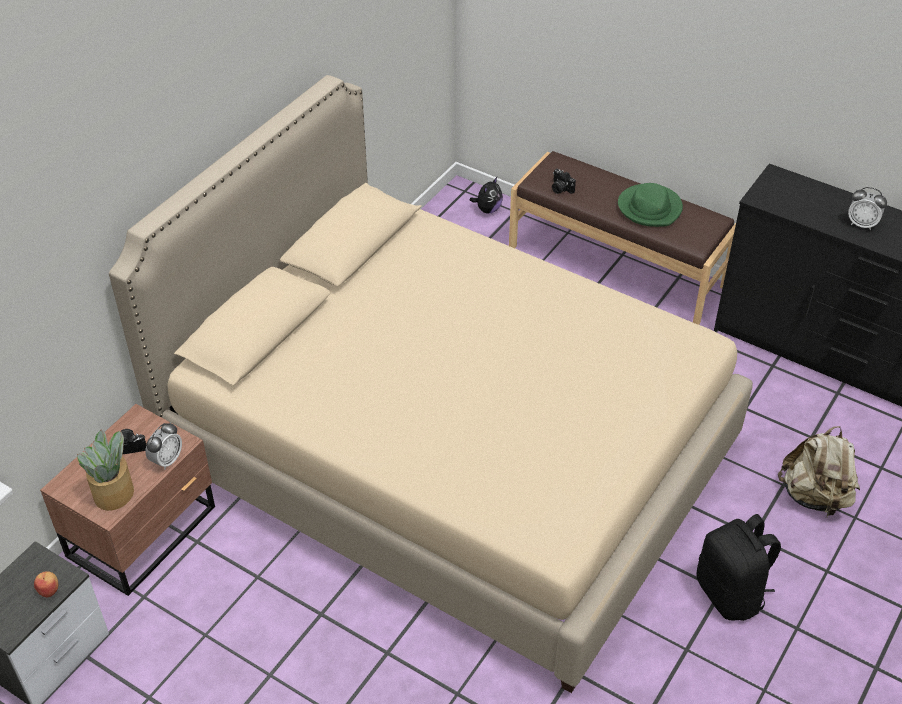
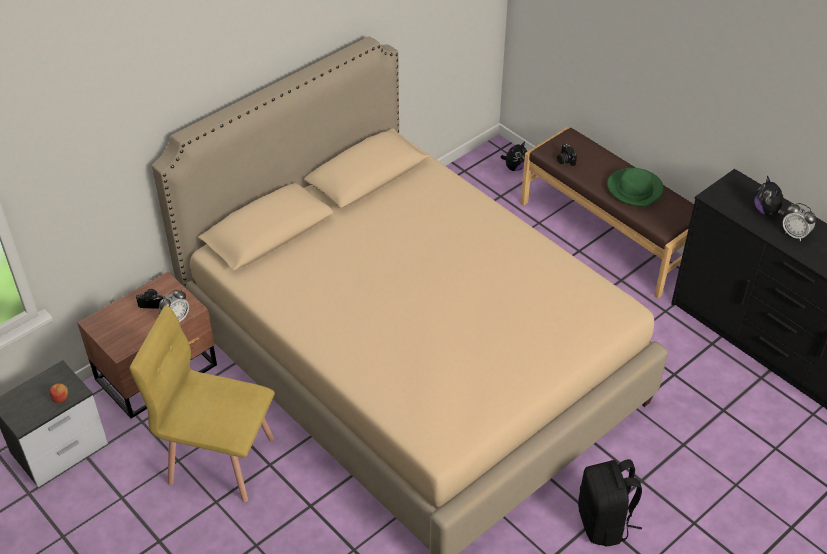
camera: 15 degrees right, 0 degrees up
(115, 493) = (129, 336): potted plant -> none
(258, 621) = (220, 459): none -> yellow chair
(815, 496) = (707, 460): beige backpack -> none
(822, 204) = (766, 211): none -> plush toy

